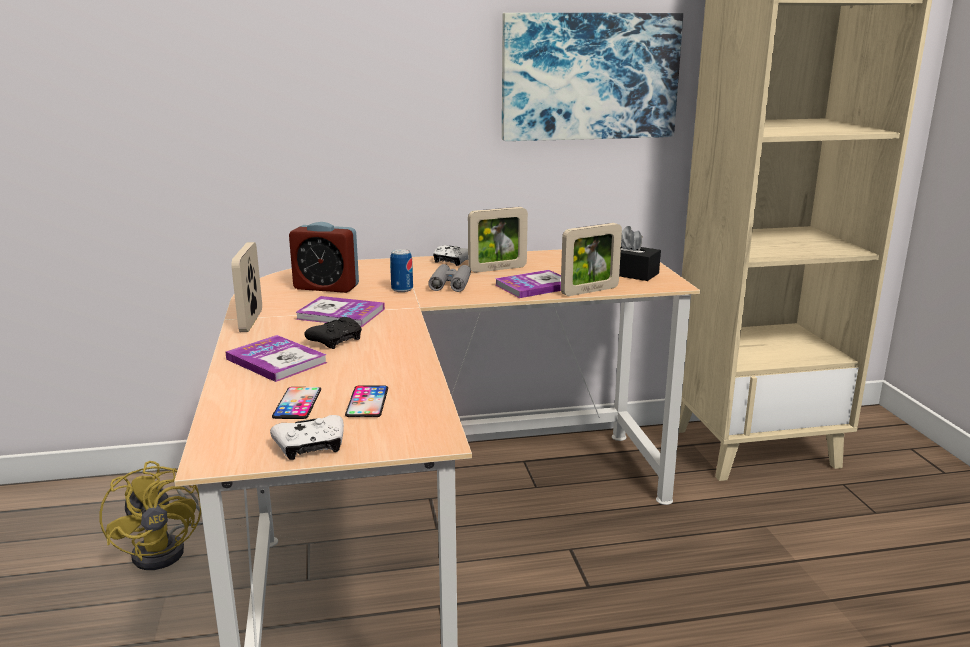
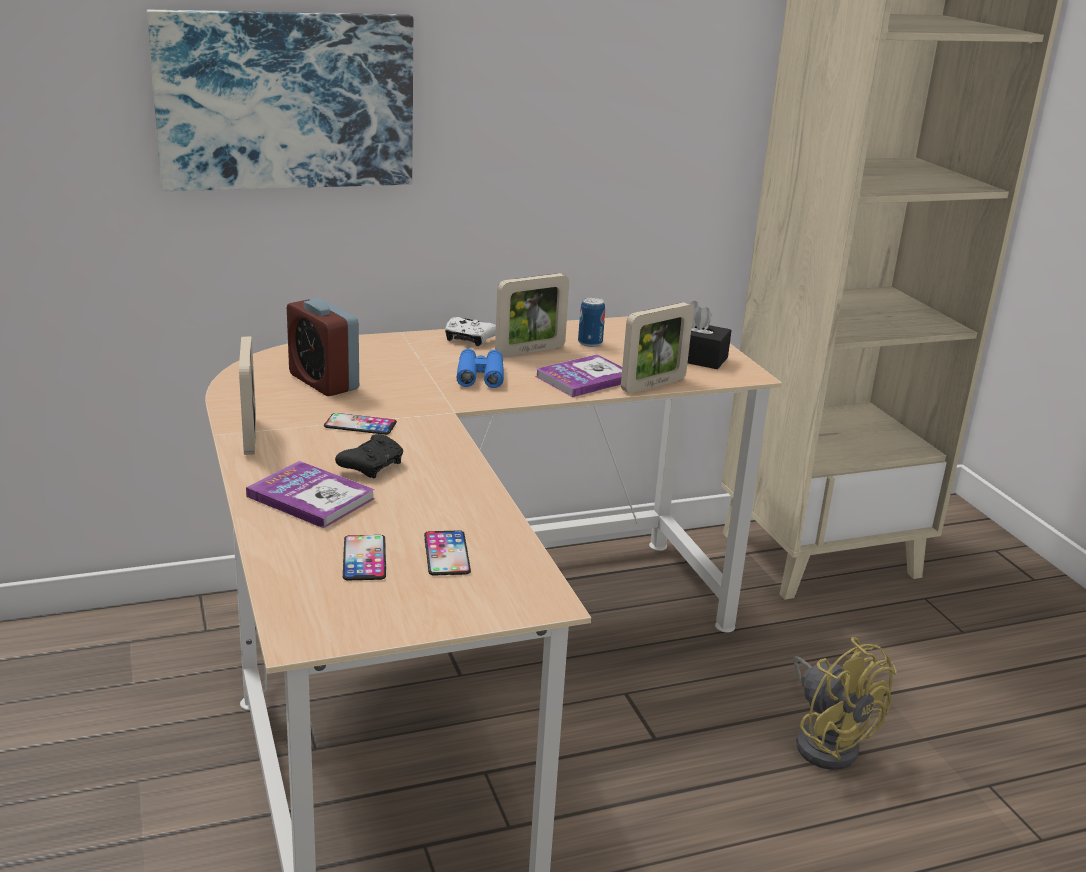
camera: 10 degrees left, 5 degrees up
(167, 549) = (121, 719): yellow fan -> yellow fan (827, 741)
(310, 447) = (406, 617): white game controller -> none
(326, 287) = (323, 382): alarm clock -> alarm clock turned 45 degrees clockwise
(340, 314) = (360, 425): book -> phone
(402, 289) = (422, 384): can -> can (590, 343)
(450, 284) = (480, 376): grey binoculars -> blue binoculars
(589, 76) = (640, 103): picture -> picture (285, 100)

